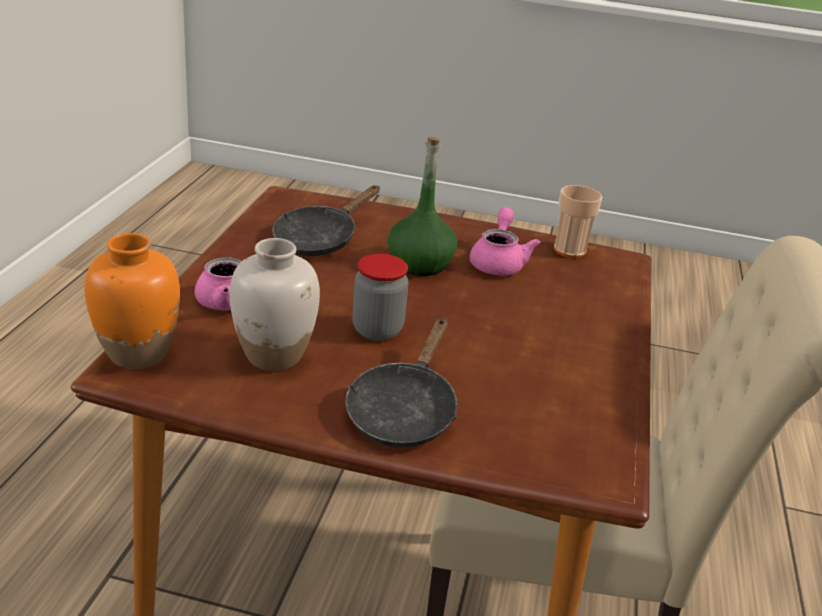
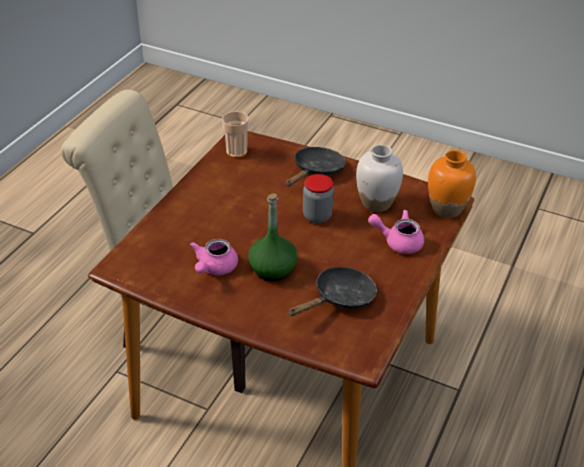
camera: 165 degrees left, 10 degrees up
(569, 250) = (151, 278): cup -> cup (236, 152)

